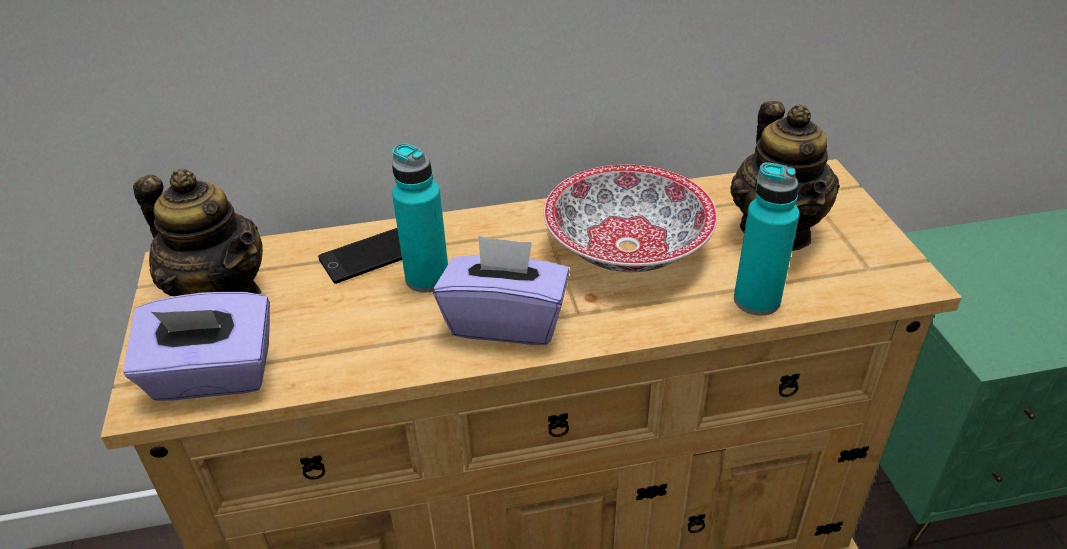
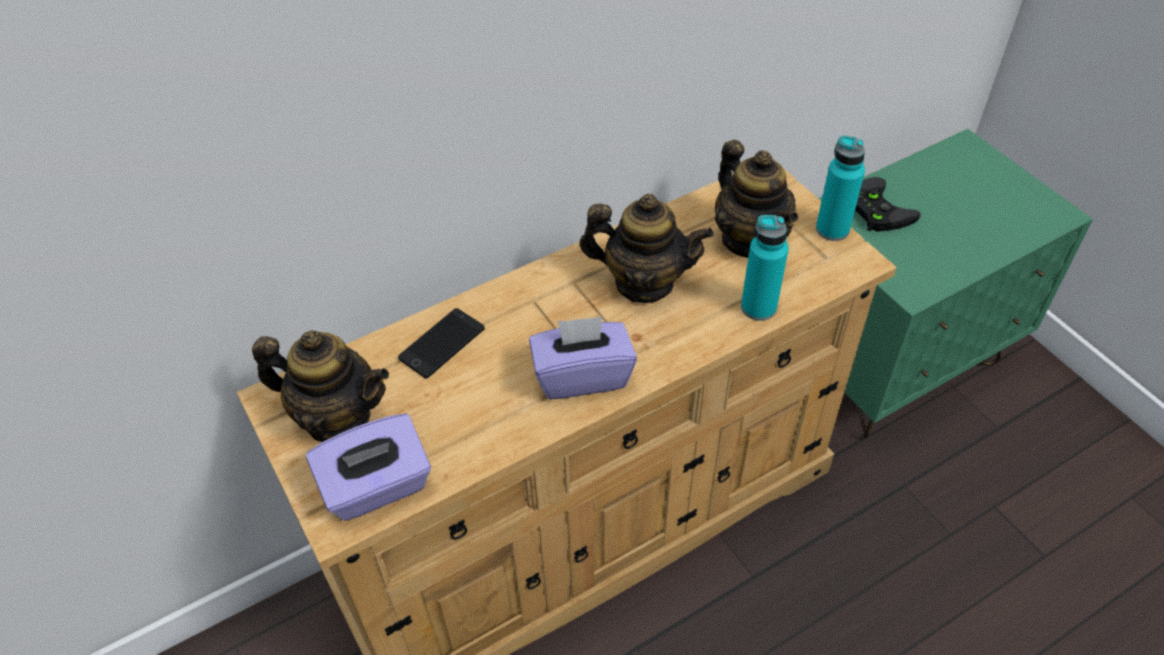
camera: 20 degrees left, 10 degrees up
(427, 278) = (500, 354): turquoise bottle -> turquoise bottle (832, 229)
(627, 246) = (643, 283): bowl -> teapot
(965, 258) = (874, 209): none -> black game controller

